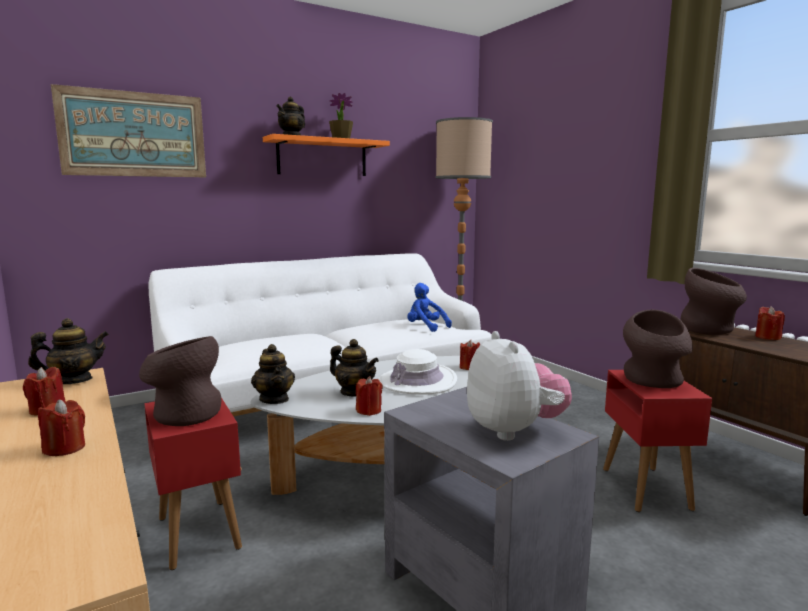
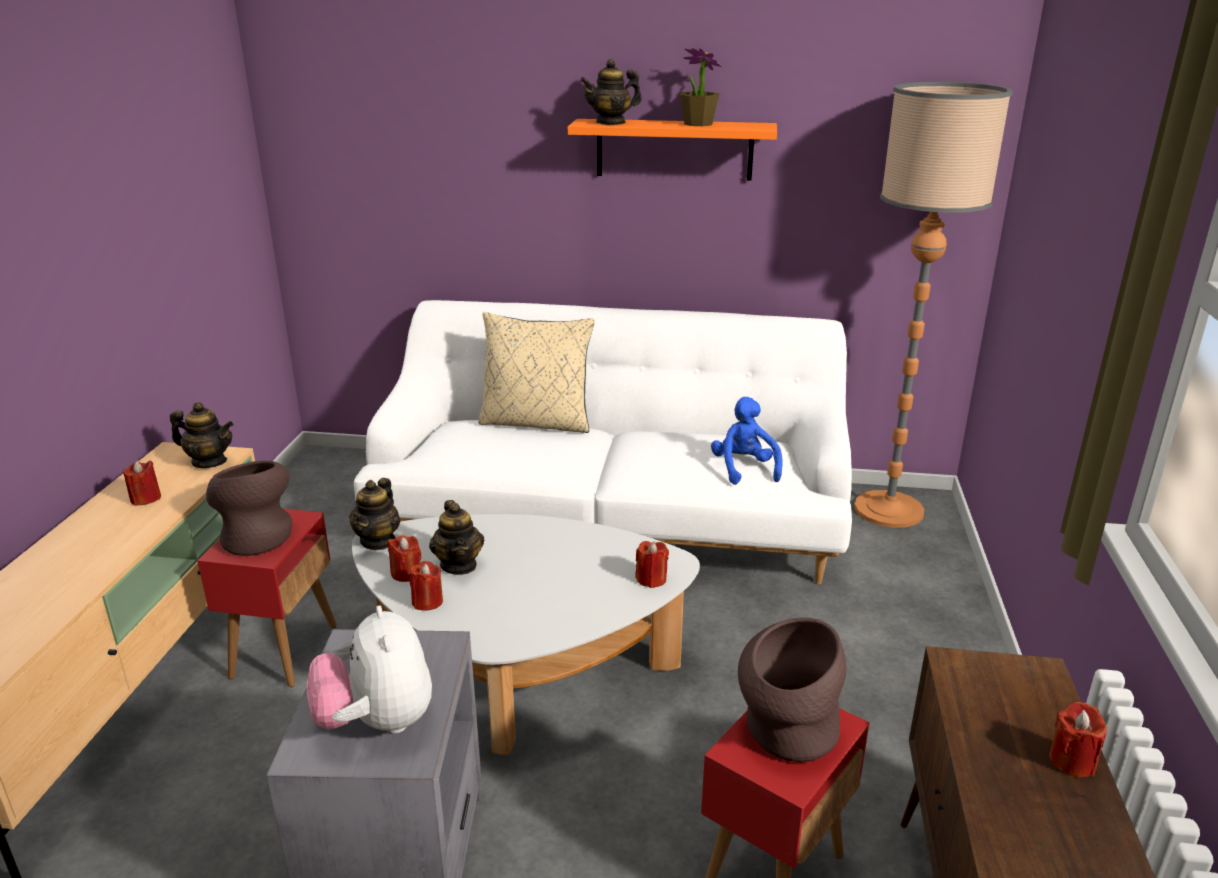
camera: 40 degrees right, 15 degrees up
(65, 448) = (96, 556): red candle -> red candle (406, 573)
(134, 134) = (405, 121): picture -> none
(276, 335) = (536, 422): none -> beige pillow
(417, 381) = (549, 576): white hat -> none
(513, 431) = (377, 722): plush toy -> plush toy turned 135 degrees clockwise
(710, 330) = (1005, 694): brown vase -> none

